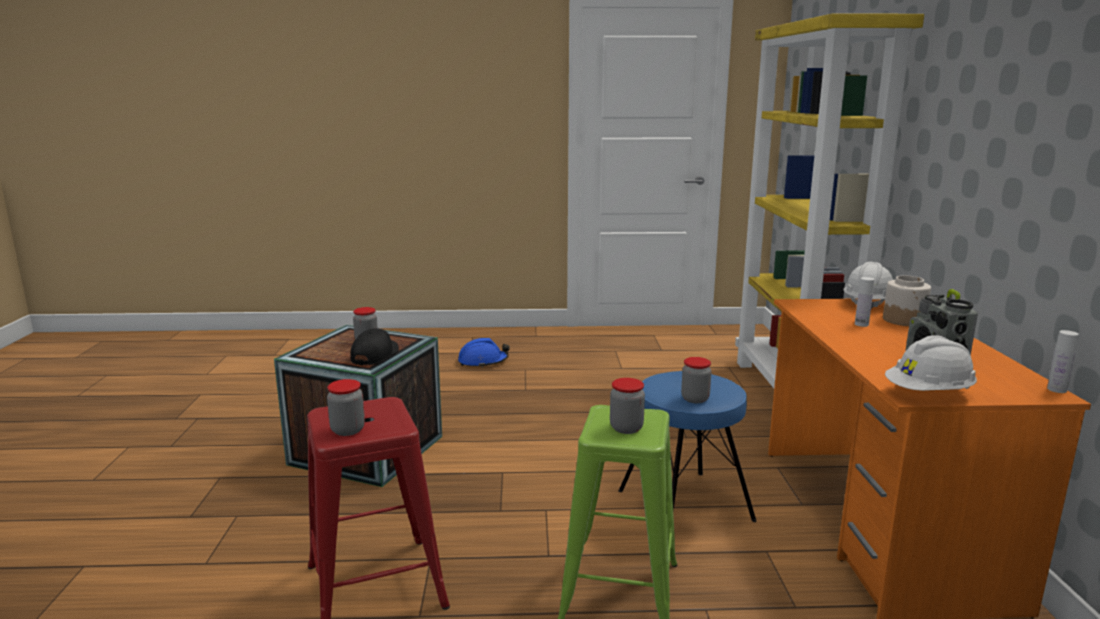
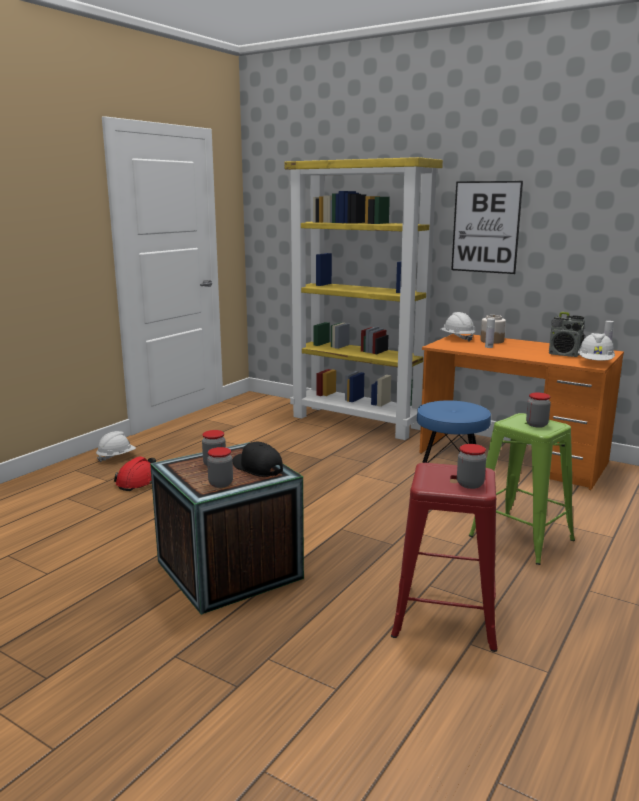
camera: 55 degrees left, 0 degrees up
(483, 362) = (138, 481): blue hard hat -> red hard hat
(516, 338) = (116, 457): none -> white hard hat
(695, 399) = (472, 412): jar -> jar (220, 484)
(960, 127) = (486, 227): none -> picture

